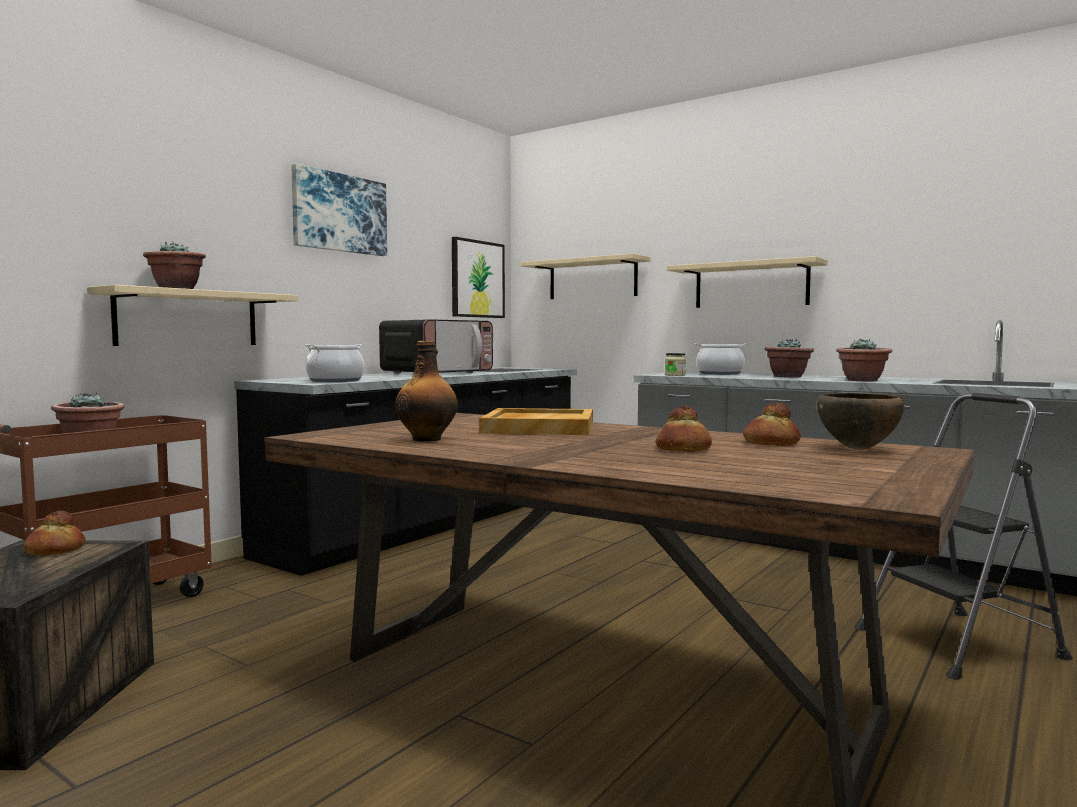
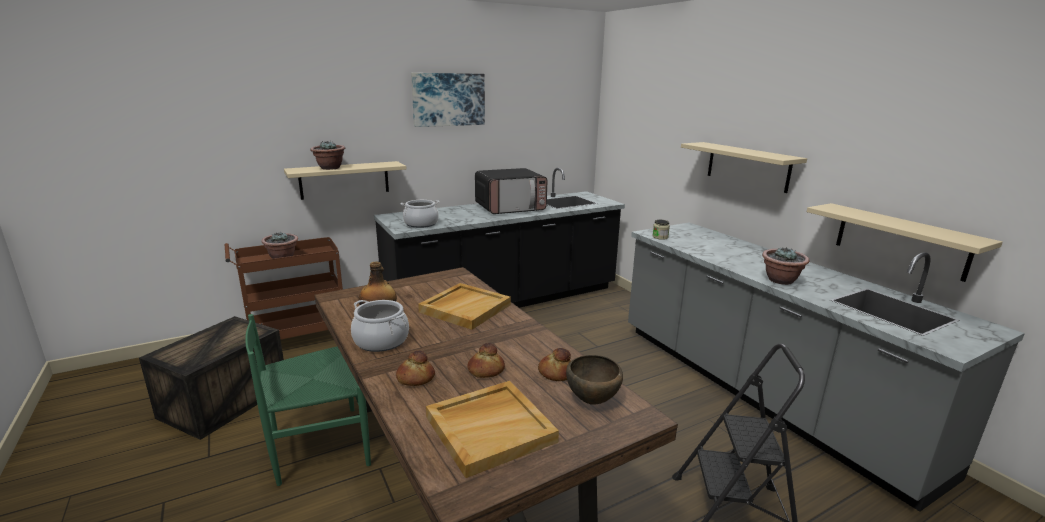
camera: 25 degrees right, 15 degrees up
(54, 550) = (237, 330): bread -> bread (415, 378)
(312, 718) = (318, 447): none -> green chair
(477, 279) = (565, 129): picture -> none
(592, 279) = (645, 137): beige shelf -> beige shelf (900, 240)
(720, 373) = (705, 236): cooking pot -> cooking pot (381, 341)
(788, 377) = (739, 257): potted plant -> none
(799, 470) = (490, 428): none -> beige tray

